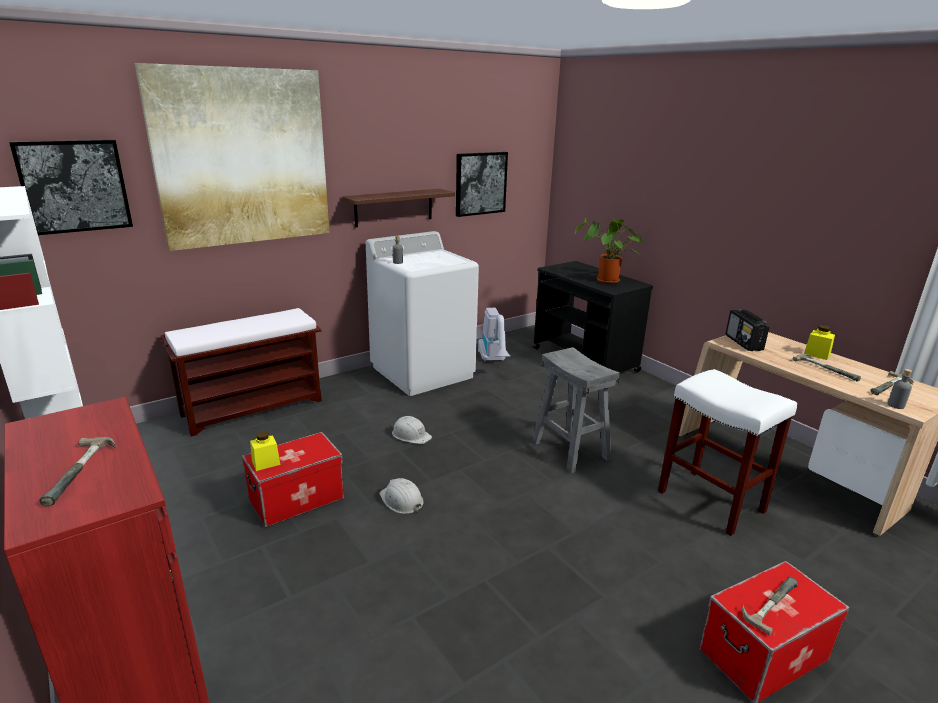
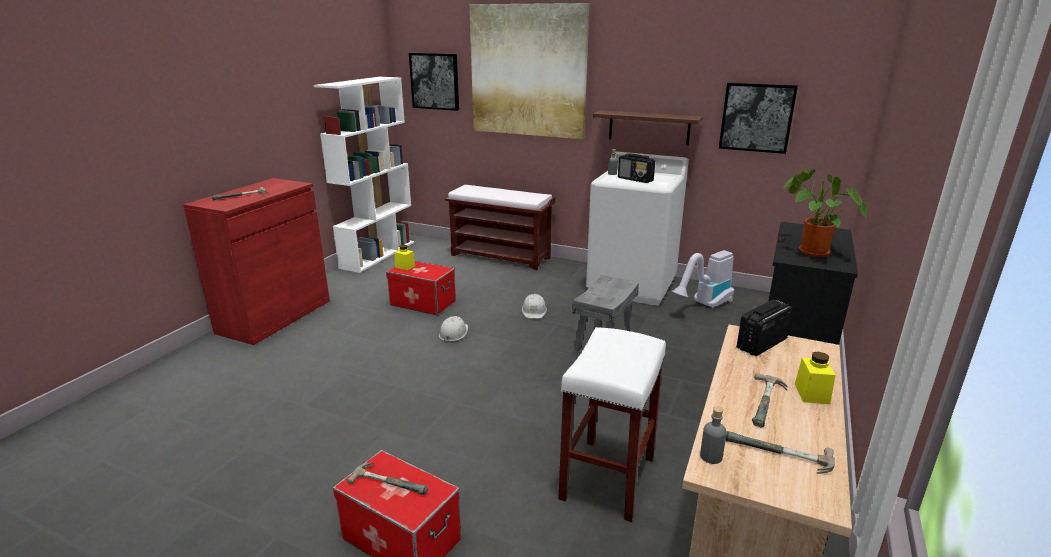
camera: 60 degrees right, 0 degrees up
(431, 262) = (635, 179): none -> radio

